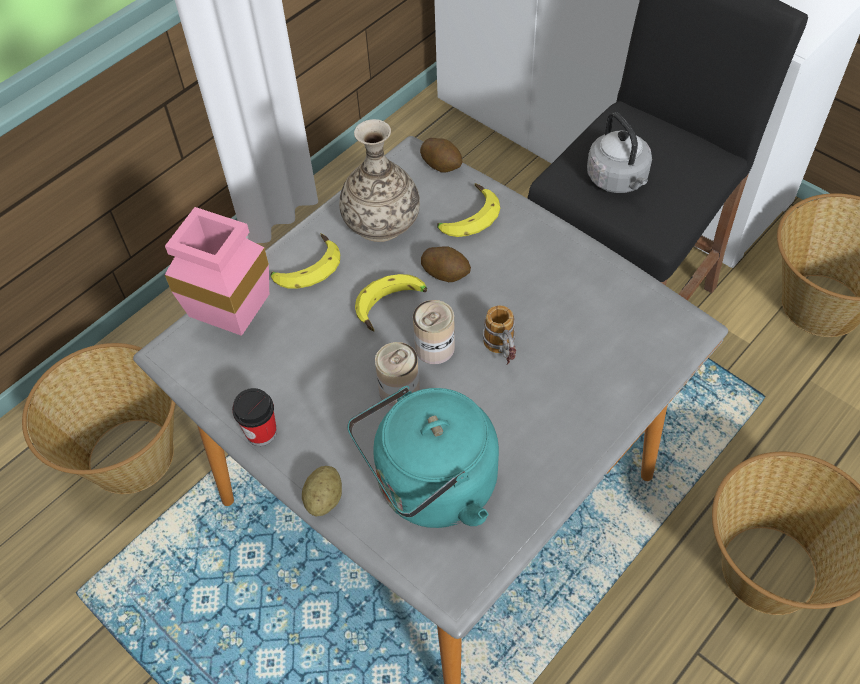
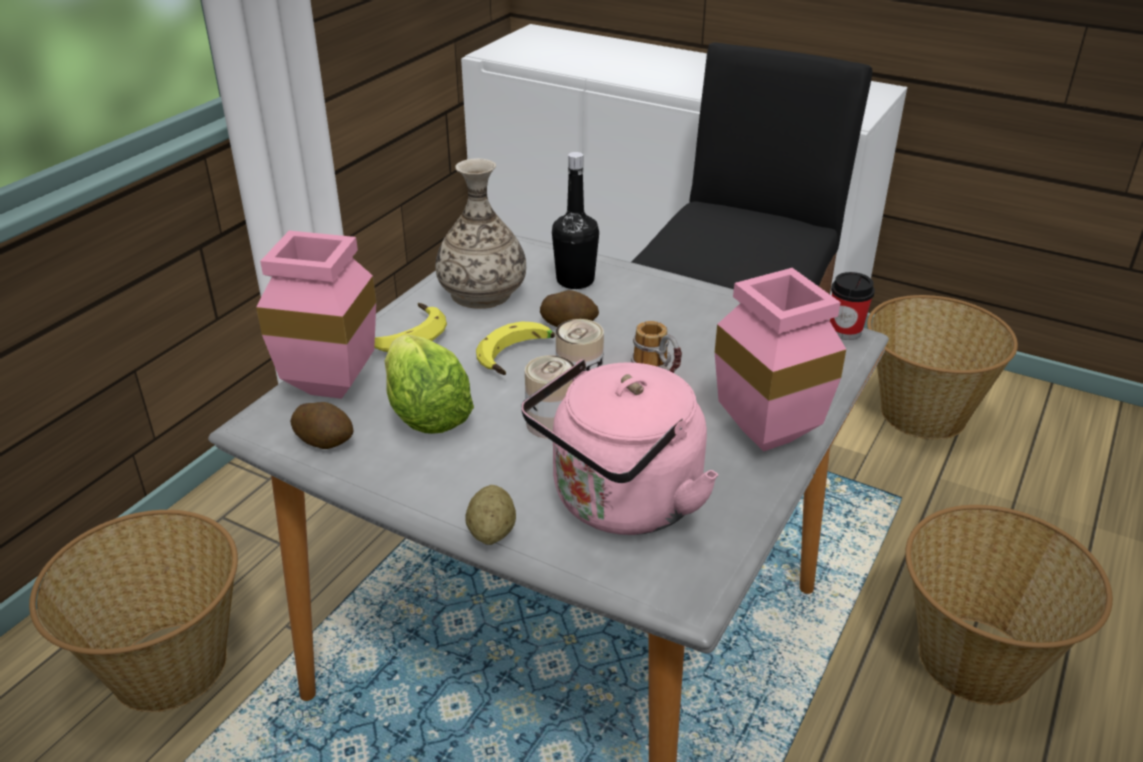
camera: 15 degrees left, 20 degrees down
(261, 432) = (392, 482): cup -> cup (845, 331)
(302, 360) = (425, 413): none -> lettuce
(430, 488) = (620, 504): turquoise kettle -> pink kettle
(441, 164) = (534, 246): potato -> potato (325, 440)
(466, 216) = (575, 280): banana -> black bottle
(568, 433) = (760, 435): none -> pink vase
(618, 180) = (720, 248): grey kettle -> none

